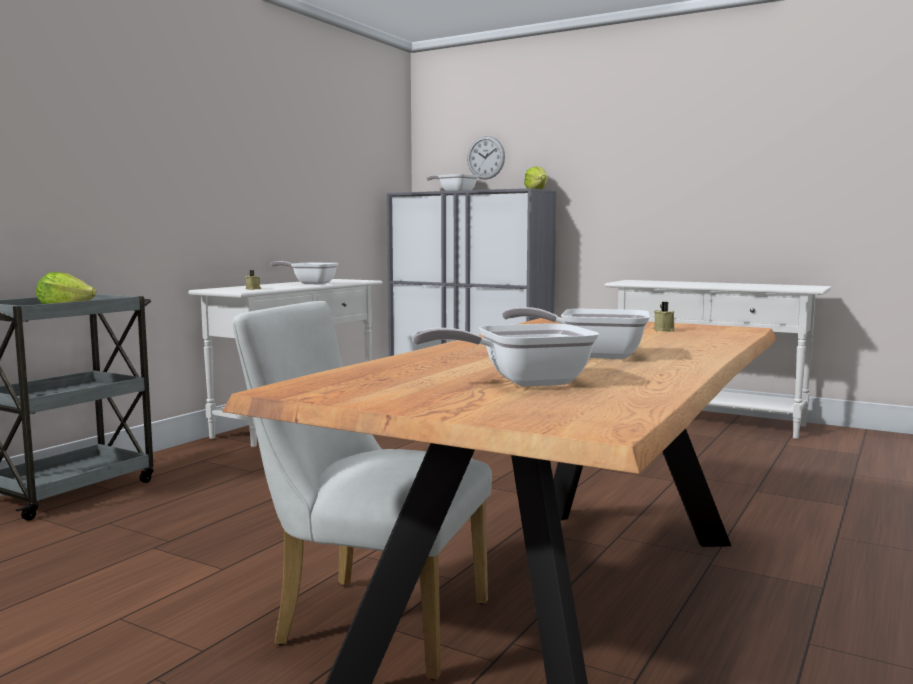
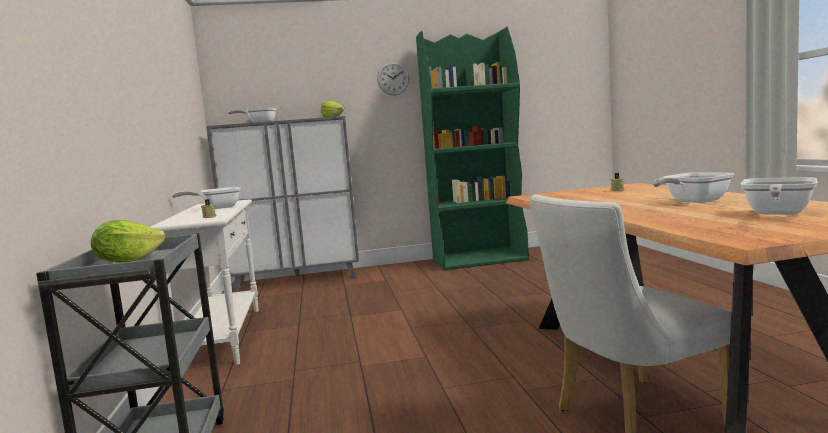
camera: 40 degrees left, 0 degrees up
(486, 157) = (278, 94): wall clock -> wall clock (393, 78)
(709, 421) = (480, 259): white console table -> green bookcase

